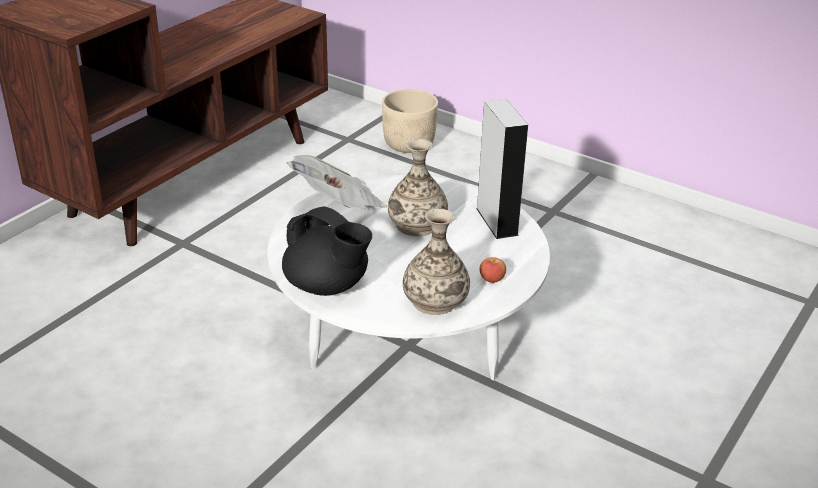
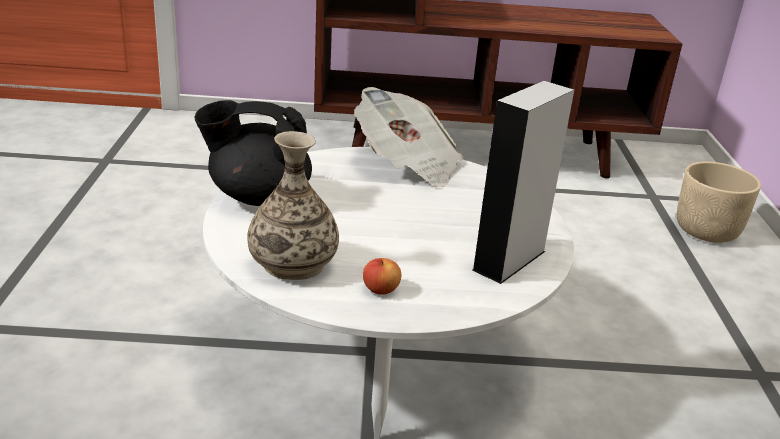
camera: 55 degrees right, 5 degrees down
(327, 286) = (258, 196): black teapot -> black teapot turned 90 degrees clockwise
(416, 225) = (430, 213): vase -> none

